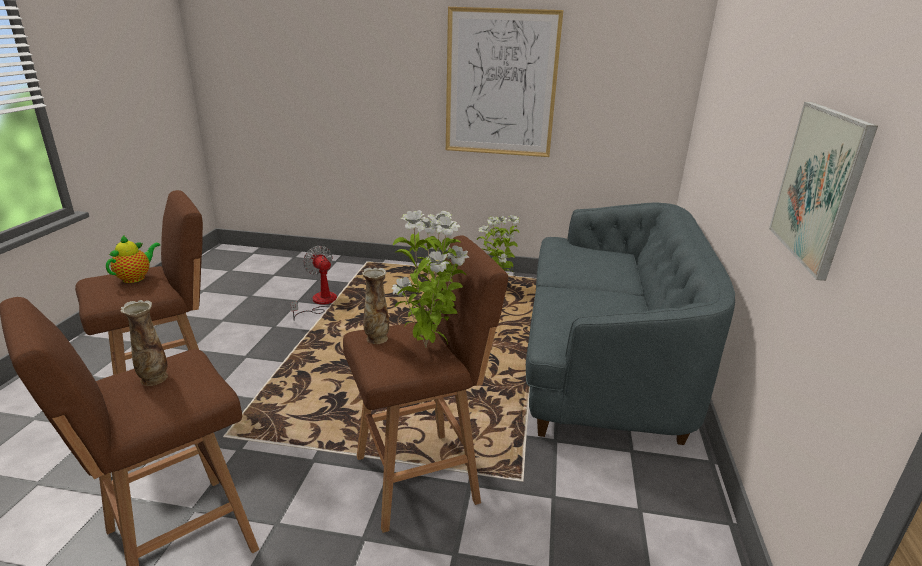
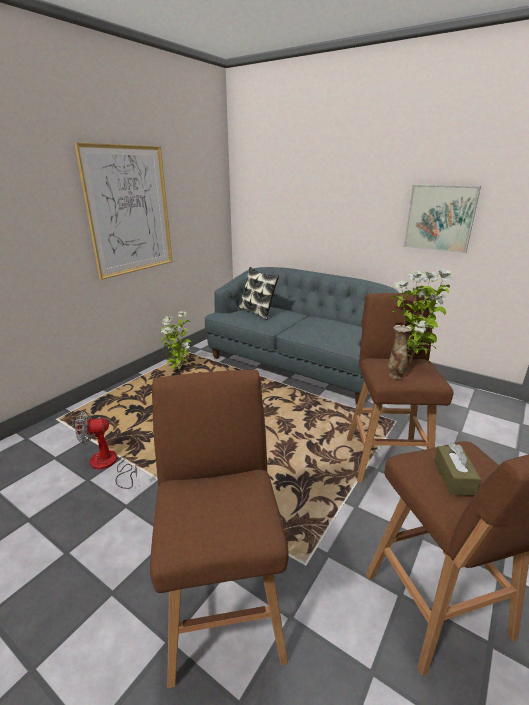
camera: 65 degrees left, 0 degrees up
(136, 278) = (205, 498): teapot -> none
(154, 379) = (453, 477): vase -> brown tissue box
(590, 257) = (258, 312): none -> pillow

